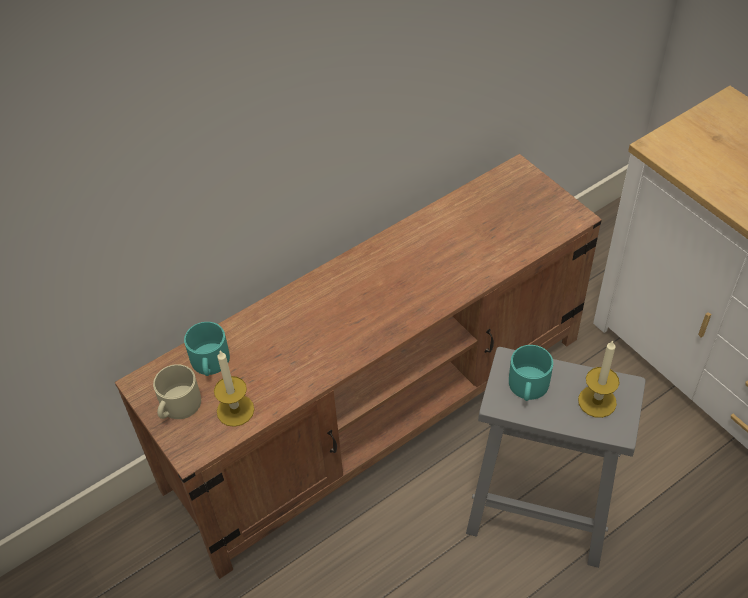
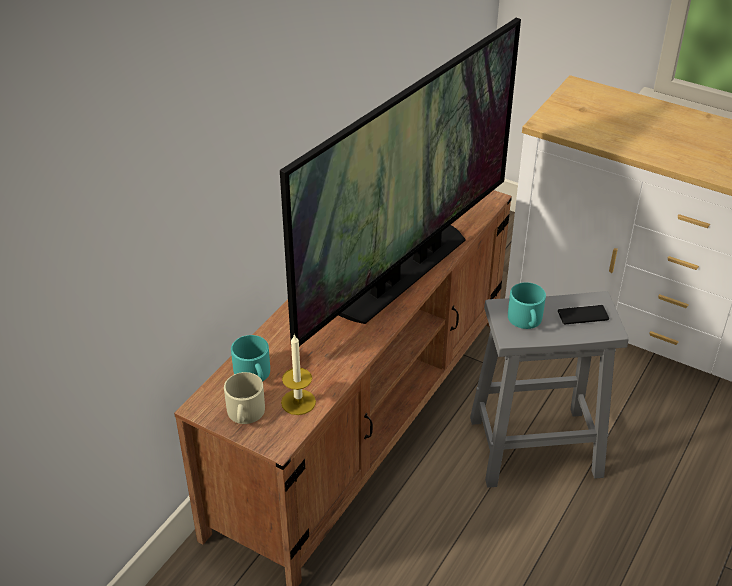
camera: 25 degrees left, 10 degrees down
(425, 286) = (403, 273): none -> television
(597, 401) = (583, 315): candle -> phone

